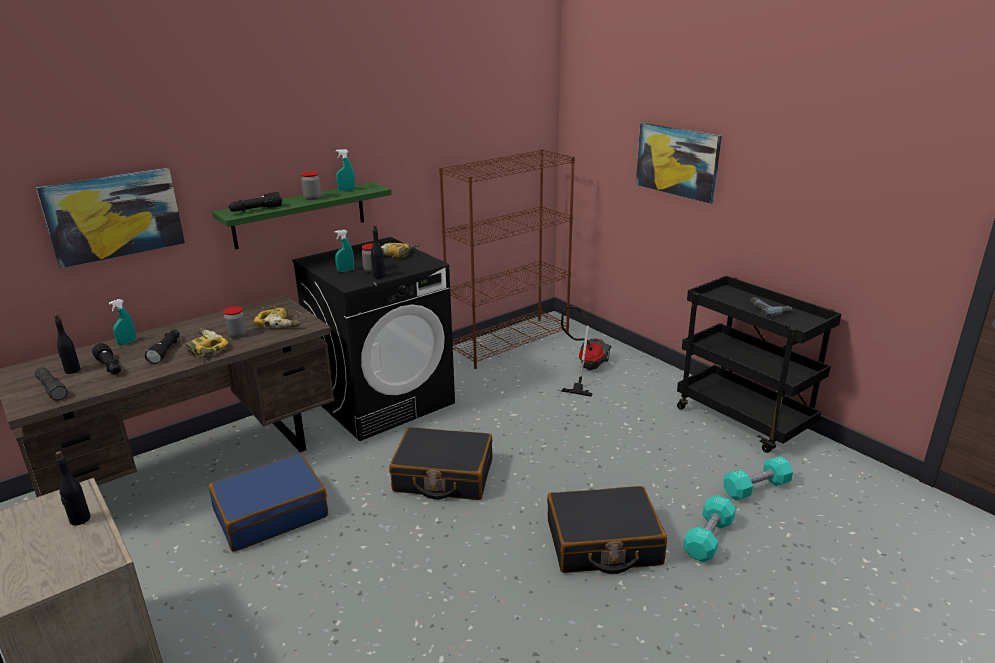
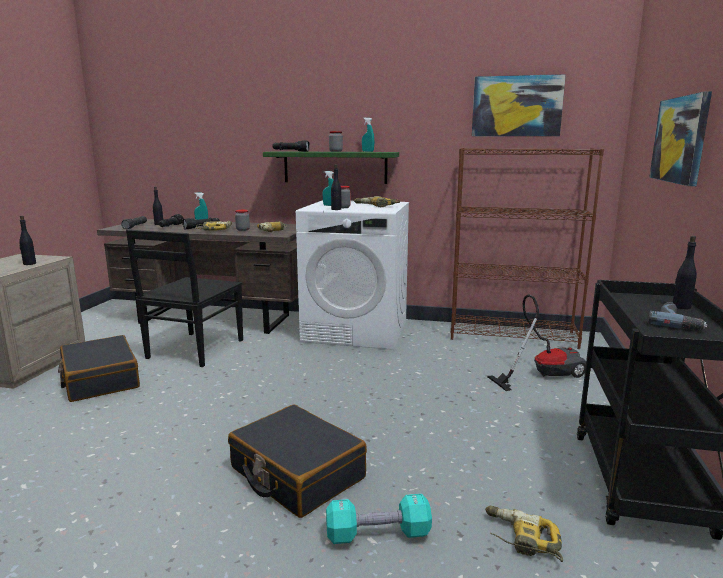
camera: 50 degrees right, 10 degrees down
(114, 216) = (217, 142): picture -> picture (516, 106)
(271, 513) = (194, 350): blue suitcase -> black chair
(383, 400) = (356, 330): black washing machine -> white washing machine
(443, 476) = (299, 379): black suitcase -> black suitcase (100, 379)
(743, 295) = (681, 306): none -> black bottle
(756, 488) = (521, 540): turquoise dumbbell -> power drill

